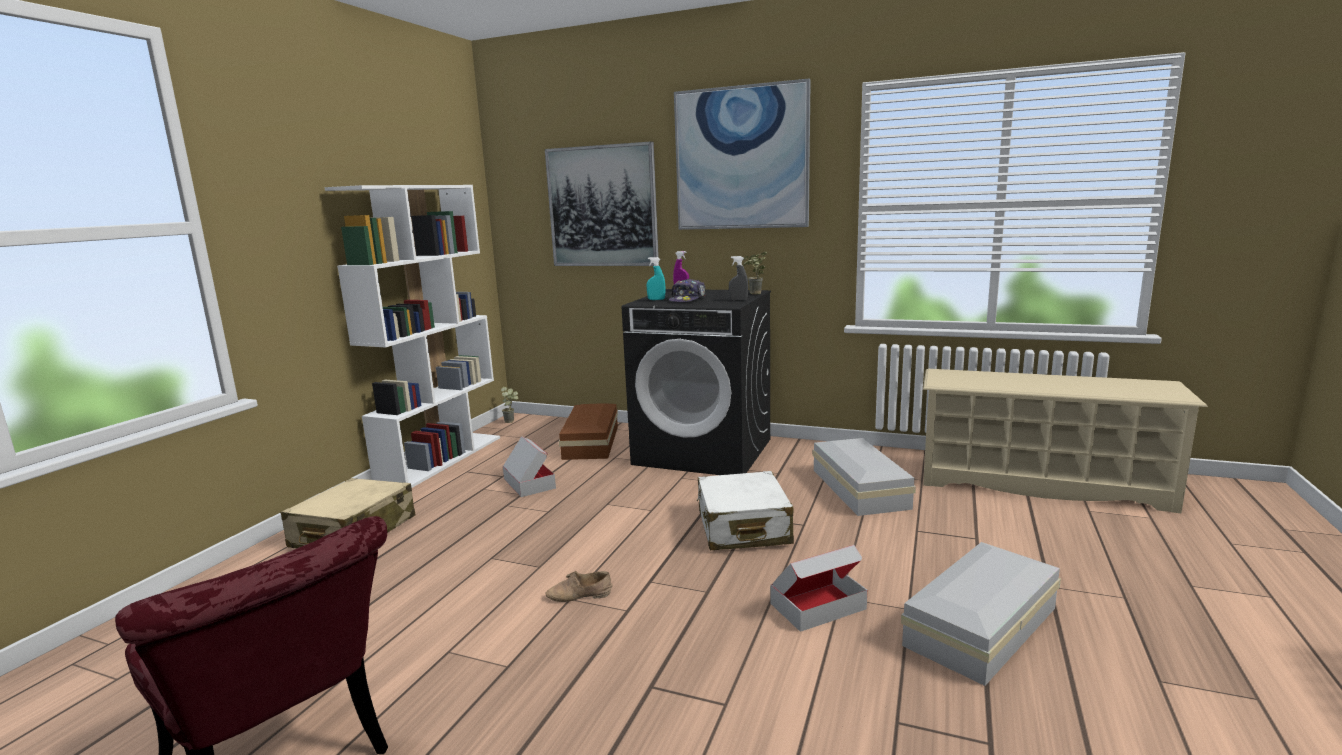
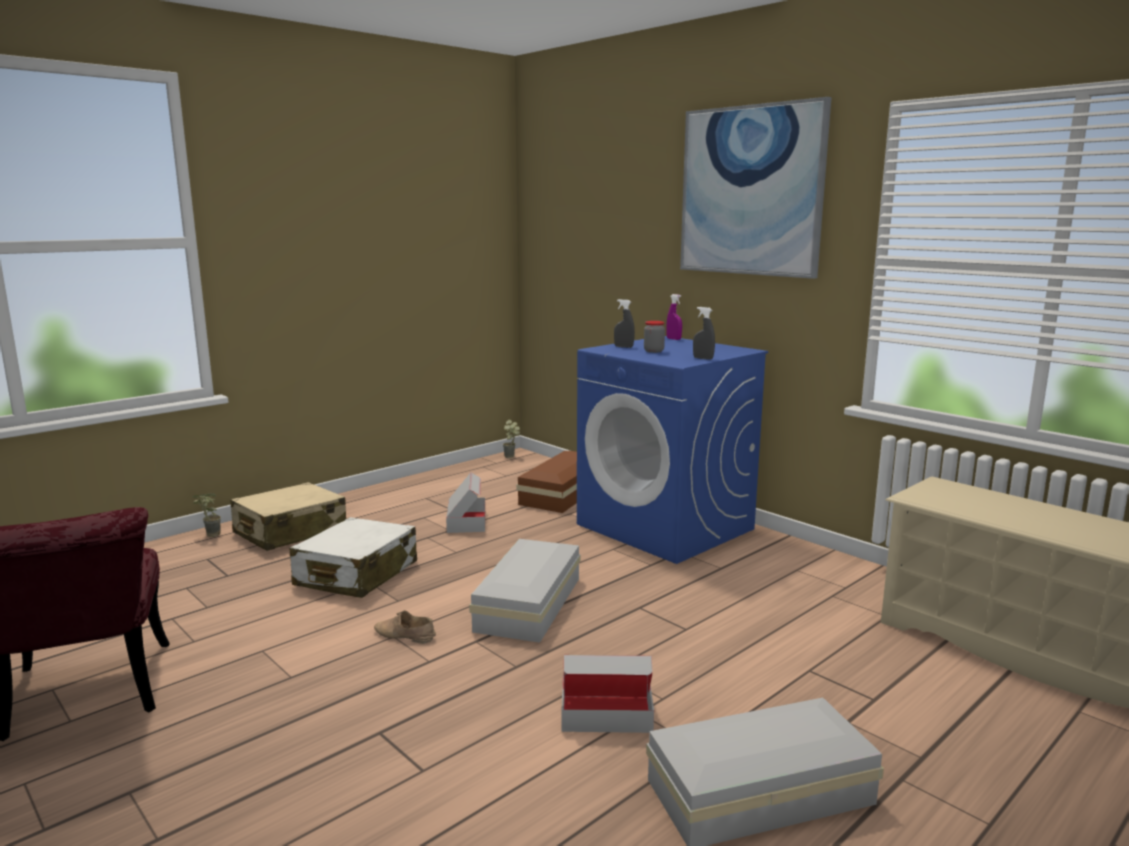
camera: 25 degrees right, 0 degrees up
(441, 459) = (416, 482): white bookcase -> none
(602, 206) = (613, 237): picture -> none
(656, 299) = (623, 347): turquoise spray bottle -> grey spray bottle
(688, 299) = (653, 351): cap -> jar
(704, 451) = (666, 527): black washing machine -> blue washing machine
(743, 527) = (619, 615): white suitcase -> white suitcase (356, 574)
(754, 294) = (737, 353): potted plant -> potted plant (209, 535)
(860, 487) = (798, 606): white storage box -> white storage box (531, 603)

